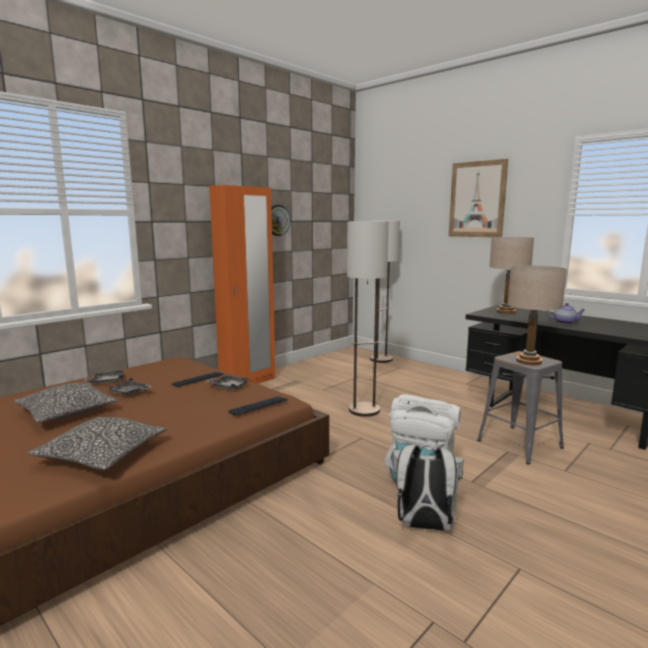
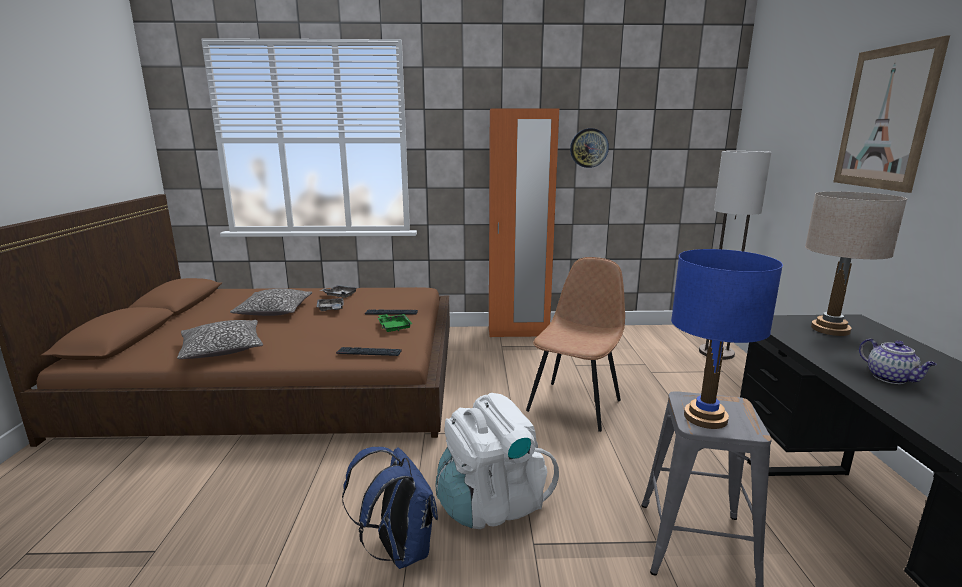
camera: 45 degrees right, 5 degrees up
(229, 387) = (394, 327): grey tray -> green tray
(364, 410) = (575, 404): floor lamp -> brown chair
(424, 526) = (399, 550): white backpack -> blue backpack
(528, 361) = (705, 417): beige table lamp -> blue table lamp

